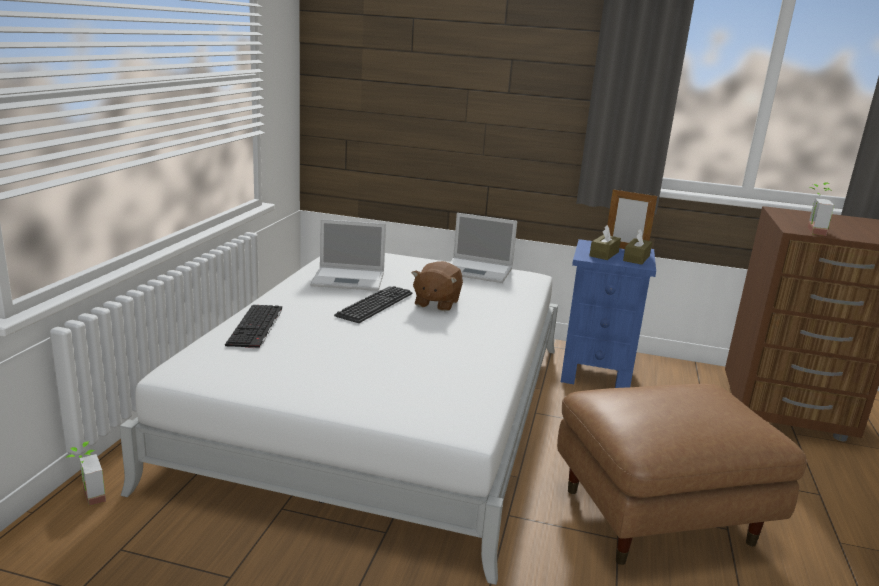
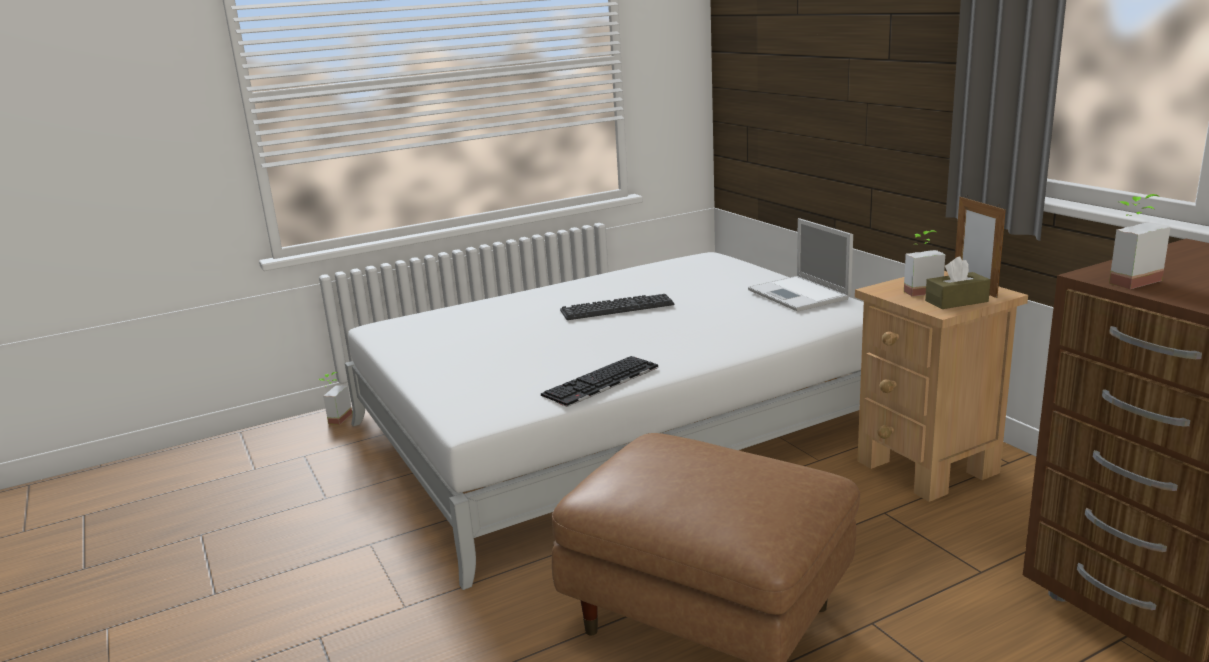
camera: 50 degrees right, 0 degrees up
(256, 327) = (490, 307): keyboard -> keyboard (601, 382)
(350, 279) = (648, 282): laptop -> none
(436, 303) = (682, 318): brown plush toy -> none
(596, 374) = (926, 468): blue nightstand -> beige nightstand
(604, 254) = (919, 290): brown tissue box -> potted plant

